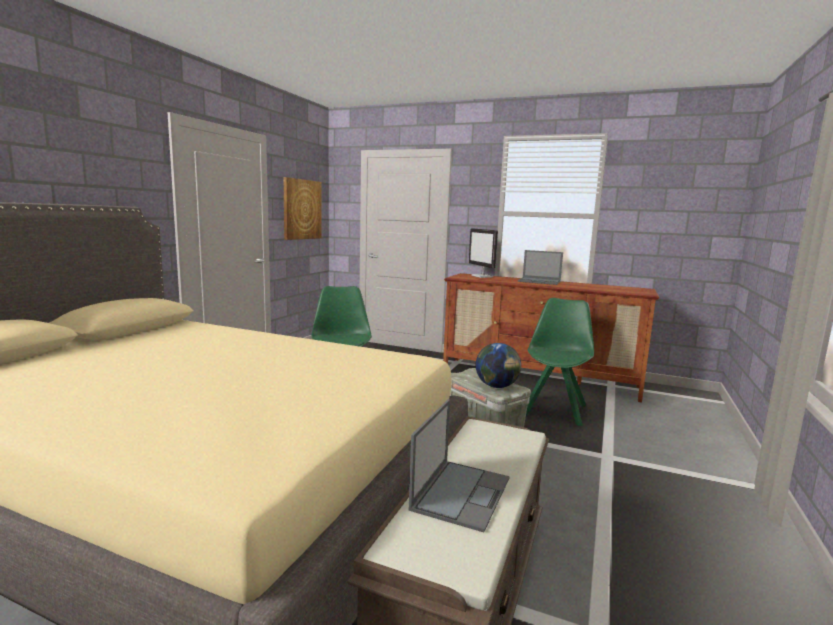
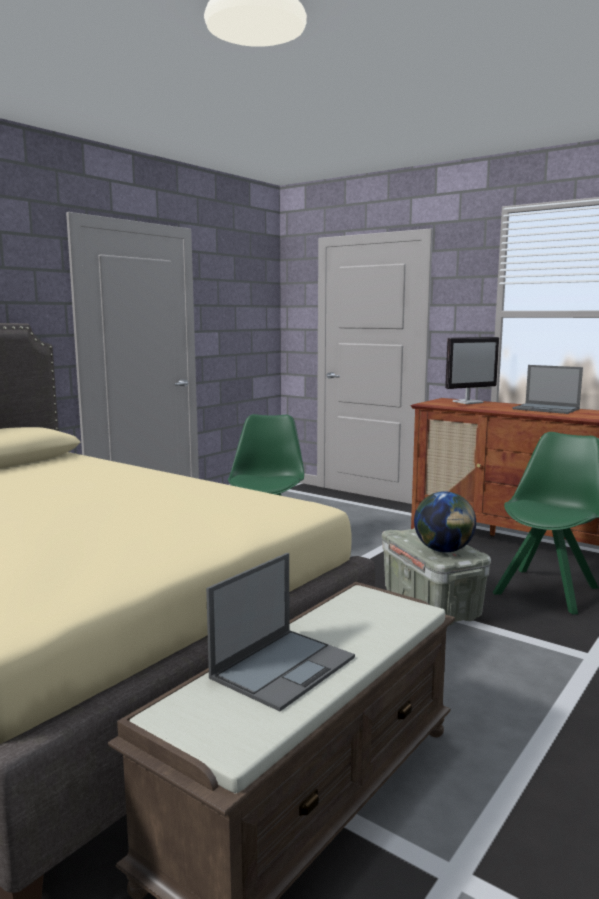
camera: 15 degrees right, 0 degrees up
(302, 209) = (241, 318): picture -> none
(482, 276) = (468, 402): monitor -> monitor turned 105 degrees counterclockwise

